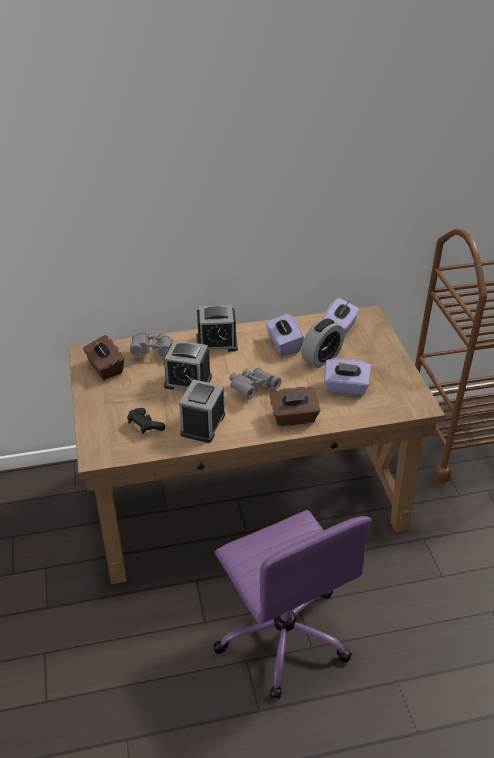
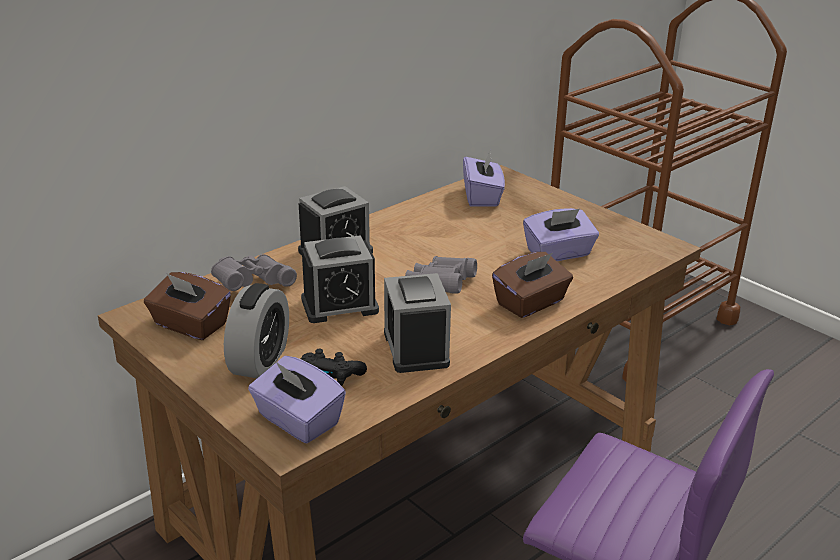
camera: 30 degrees left, 10 degrees down
(283, 344) = (429, 230): purple tissue box -> purple tissue box (297, 421)
(321, 358) = (493, 231): alarm clock -> alarm clock (260, 361)

